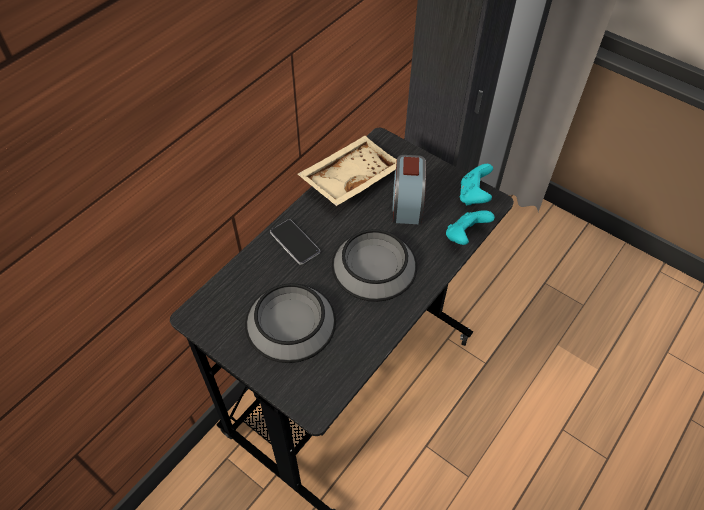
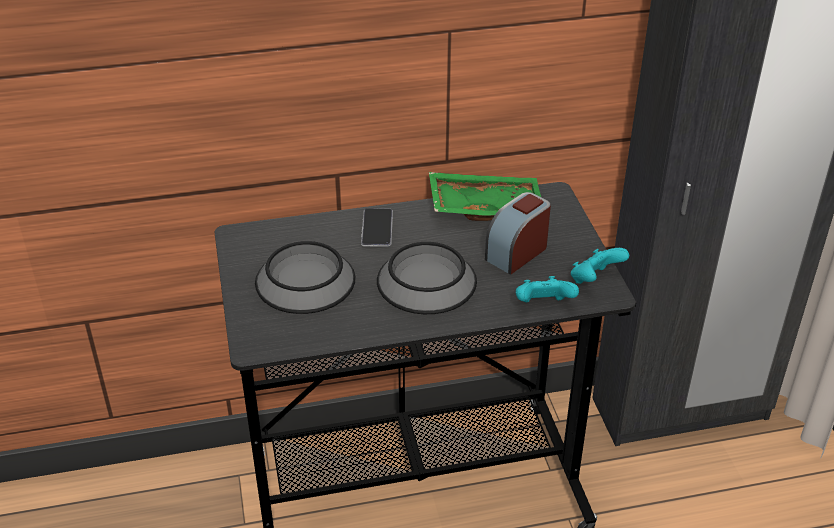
camera: 40 degrees right, 15 degrees down
(349, 178) = (486, 207): beige tray -> green tray

